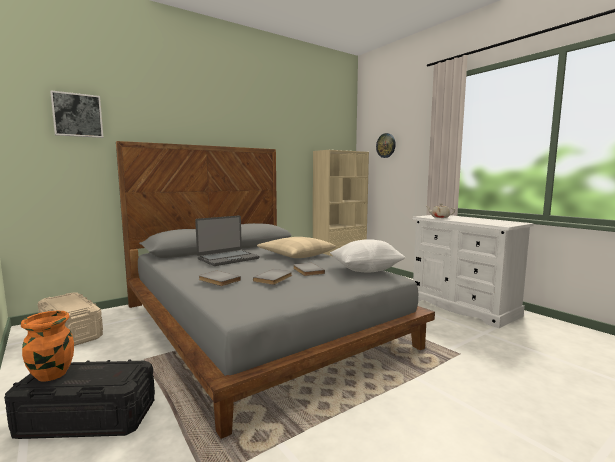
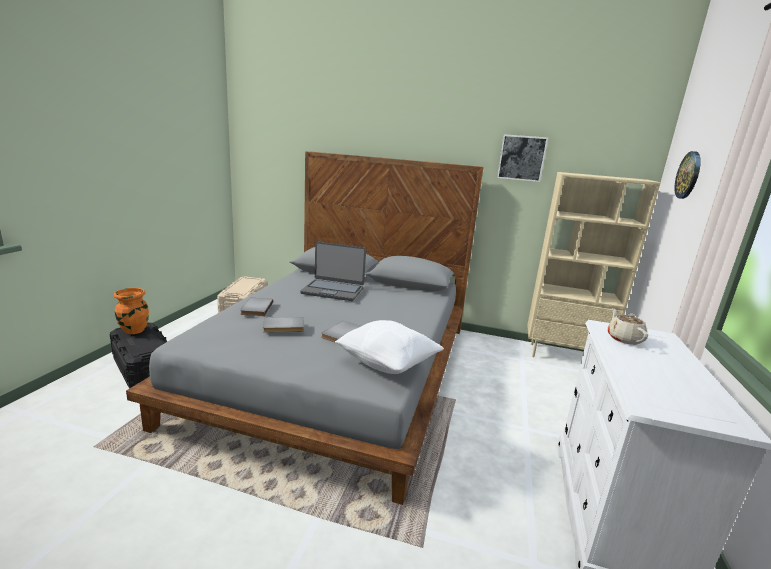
camera: 50 degrees right, 10 degrees up
(77, 115) = (284, 126): picture -> picture (521, 158)
(296, 254) = (399, 312): beige pillow -> none

